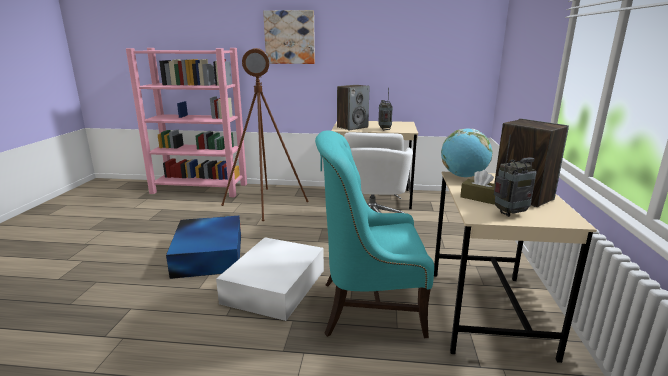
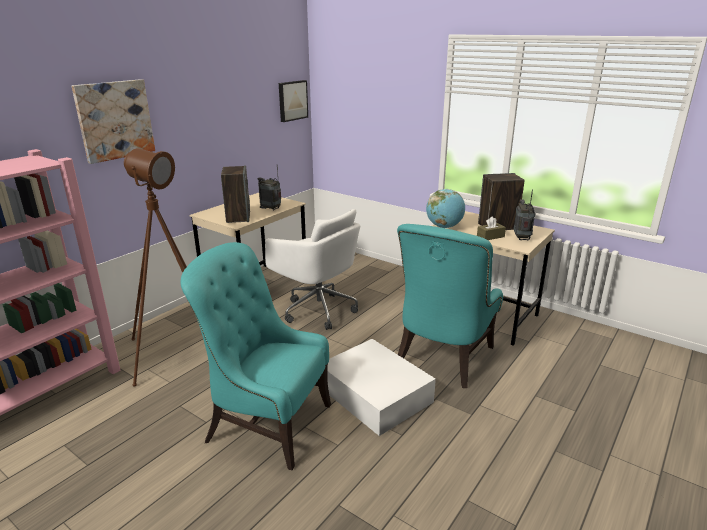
camera: 60 degrees left, 5 degrees up
(209, 254) = (267, 423): blue storage box -> turquoise chair
(473, 43) = (292, 100): none -> picture

